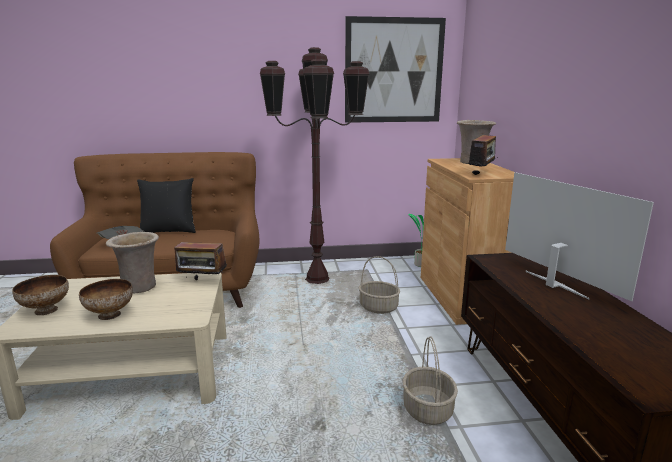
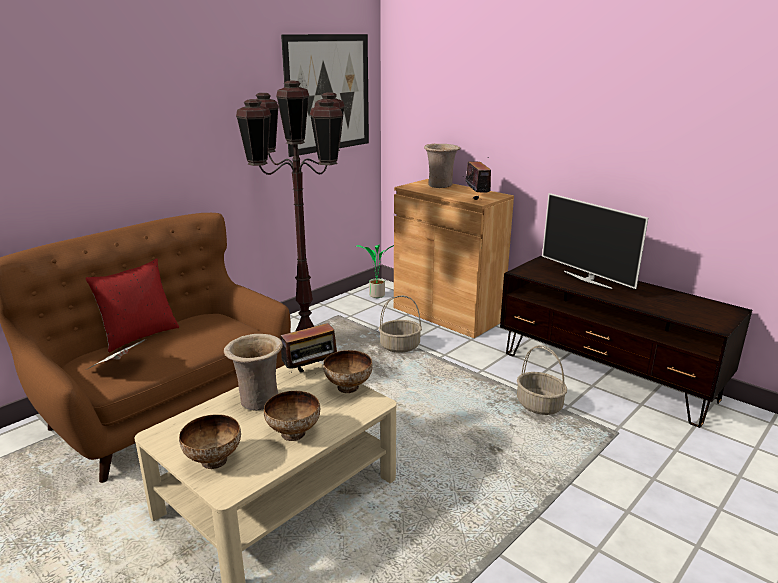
camera: 40 degrees left, 5 degrees up
(169, 231) = (139, 336): black pillow -> red pillow
(200, 301) = (349, 387): none -> bowl
(554, 285) = (588, 279): television -> television turned 150 degrees counterclockwise

